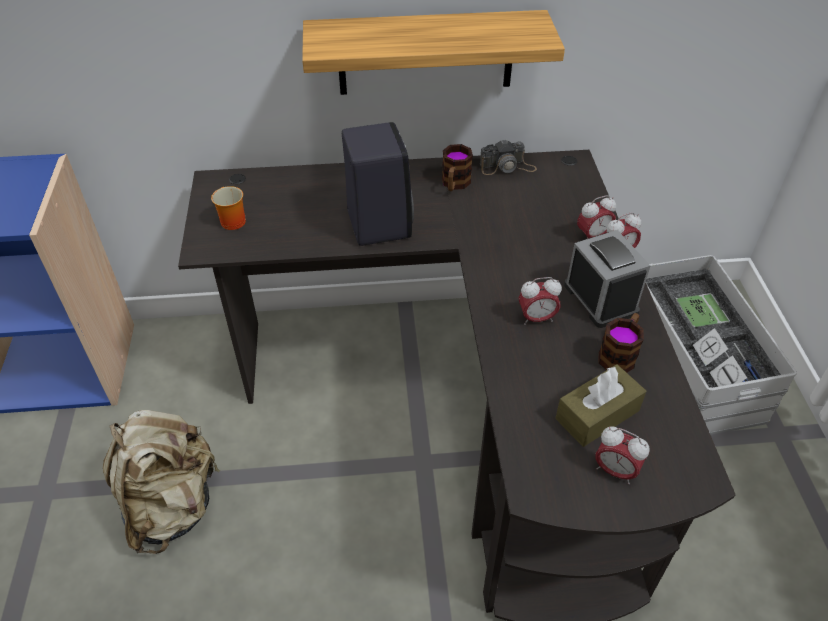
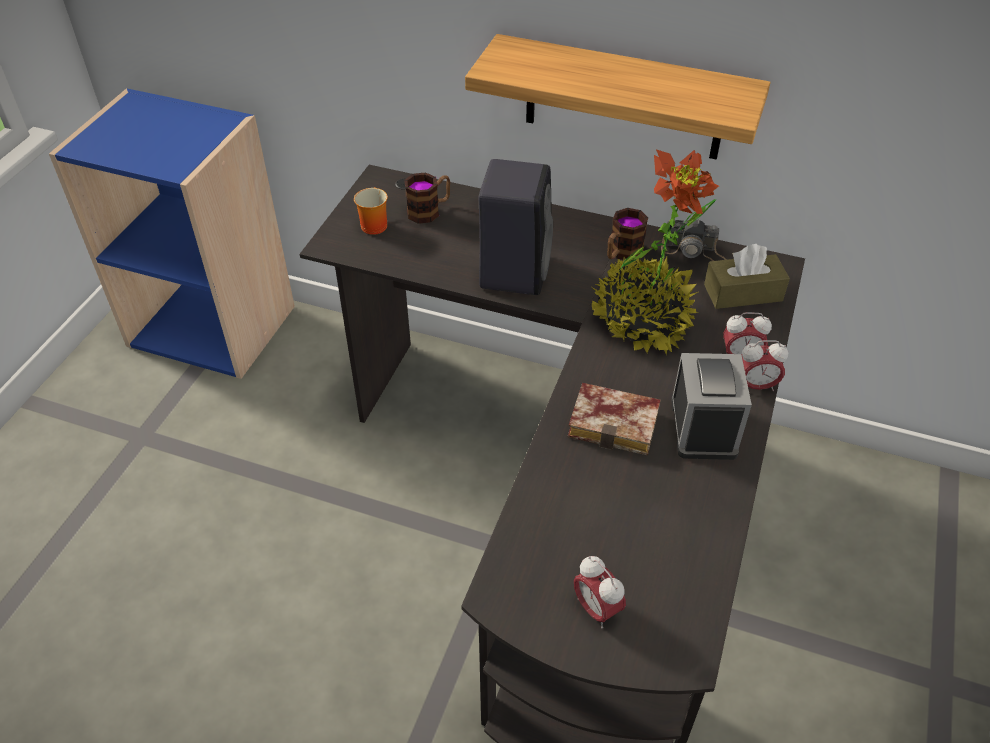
camera: 25 degrees right, 0 degrees up
(172, 505) = (241, 492): beige backpack -> none
(503, 232) = (642, 320): none -> potted plant
(536, 318) = (617, 423): alarm clock -> book
(597, 414) = (616, 546): brown tissue box -> brown tissue box (743, 293)
(619, 354) = (684, 493): mug -> mug (429, 210)
(692, 366) = (873, 561): grey storage box -> none

